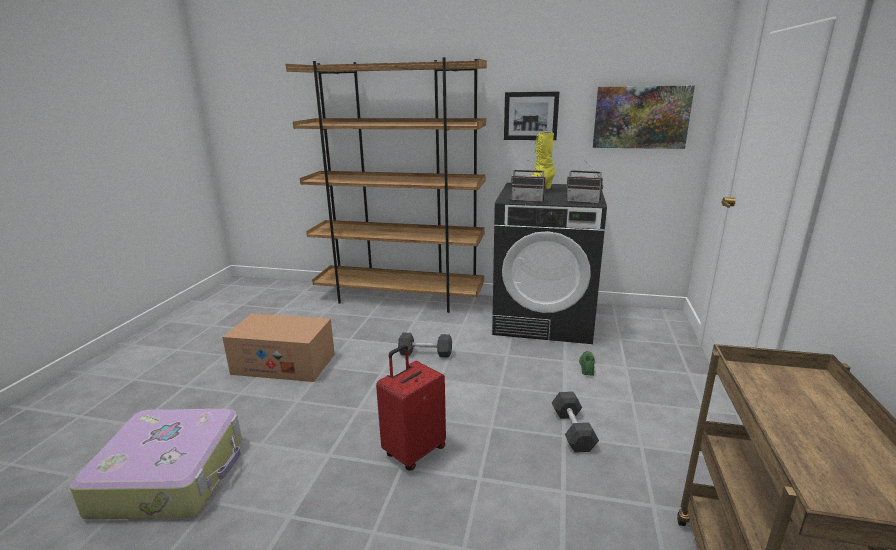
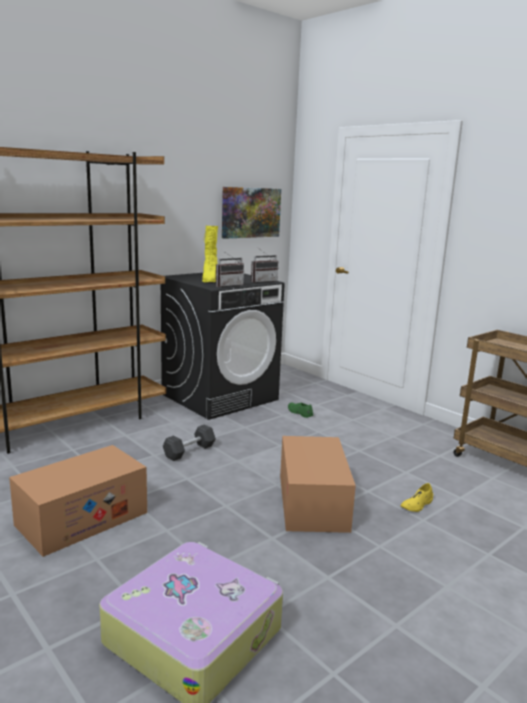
camera: 55 degrees left, 5 degrees down
(414, 451) = (312, 502): red suitcase -> cardboard box
(493, 530) = (417, 505): none -> yellow shoe
(531, 116) = (175, 211): picture -> none
(572, 430) = (357, 446): grey dumbbell -> none

